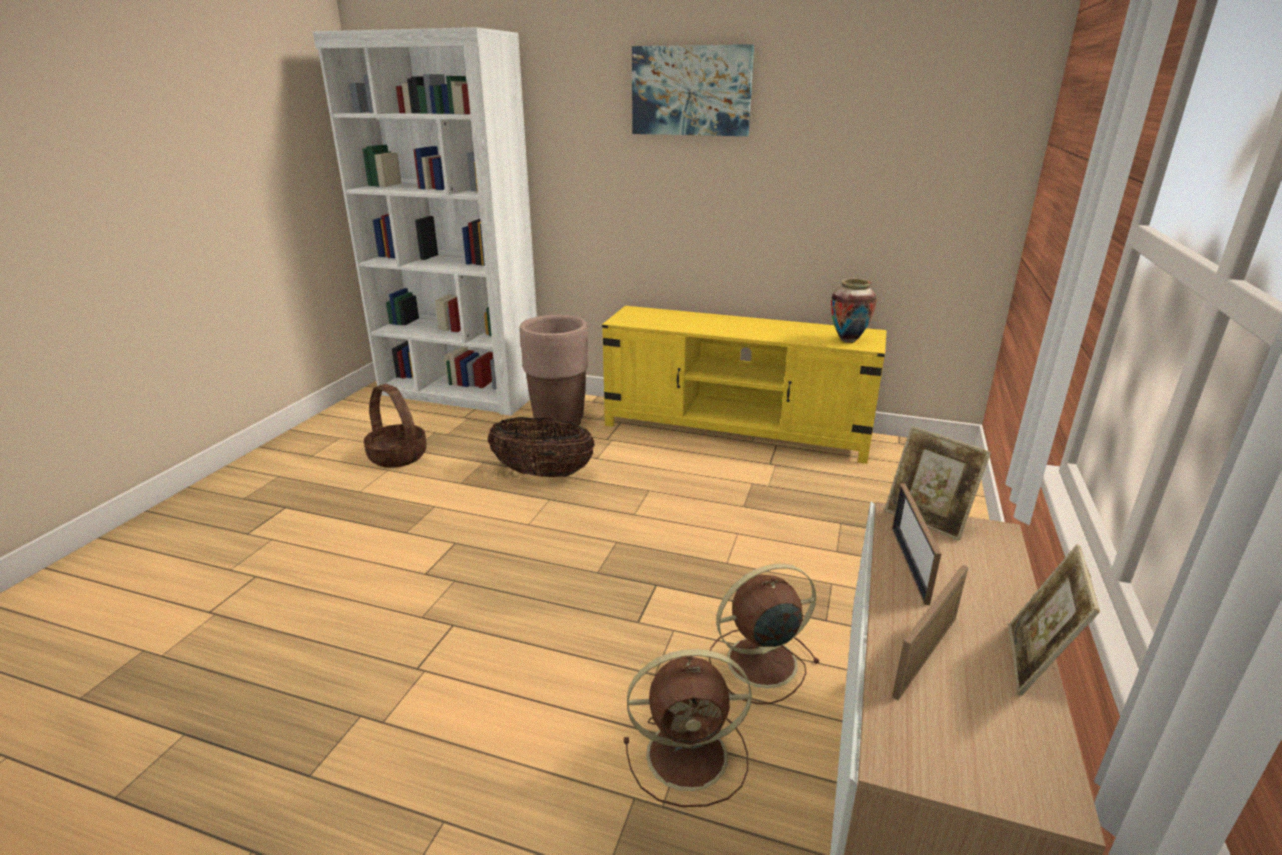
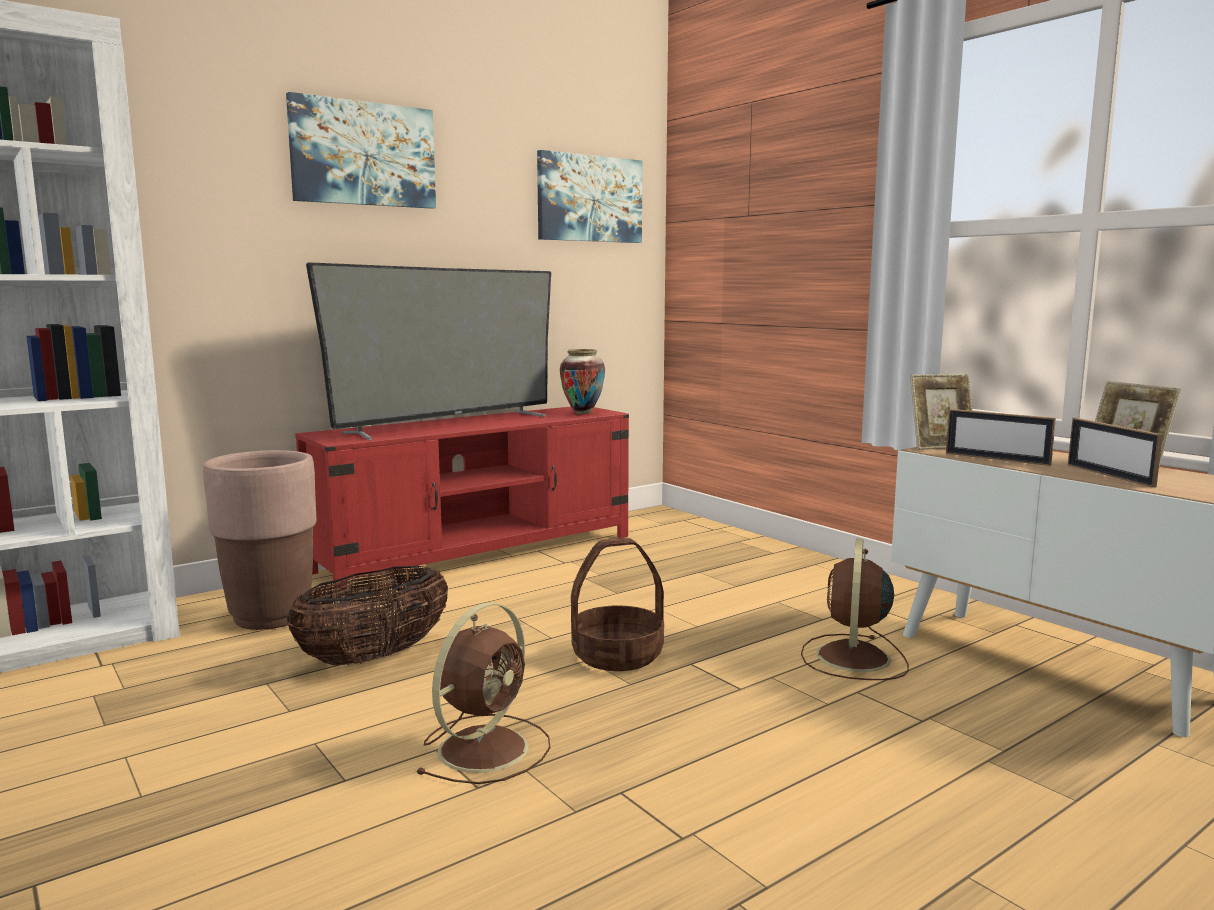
camera: 55 degrees left, 15 degrees down
(397, 456) = (98, 740): basket -> basket (617, 655)
(690, 755) = (949, 720): brown fan -> brown fan (486, 747)
(719, 324) = (448, 424): none -> television
(736, 429) = (479, 554): yellow tv stand -> red tv stand
(931, 119) = (589, 199): none -> picture

